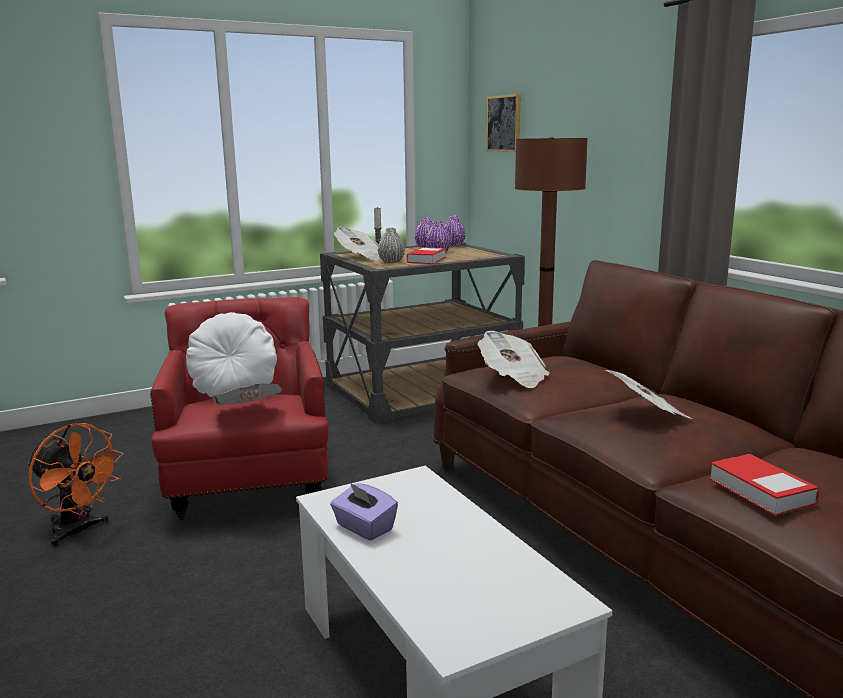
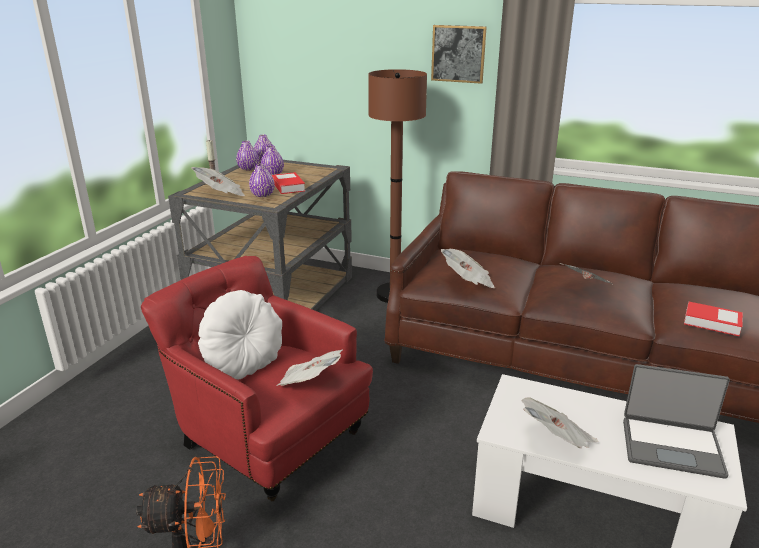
camera: 40 degrees left, 10 degrees up
(364, 528) = (557, 440): purple tissue box -> newspaper
(391, 262) = (262, 195): grey vase -> purple vase
(476, 587) = (671, 446): none -> laptop
(504, 123) = (292, 46): picture -> picture (458, 54)

